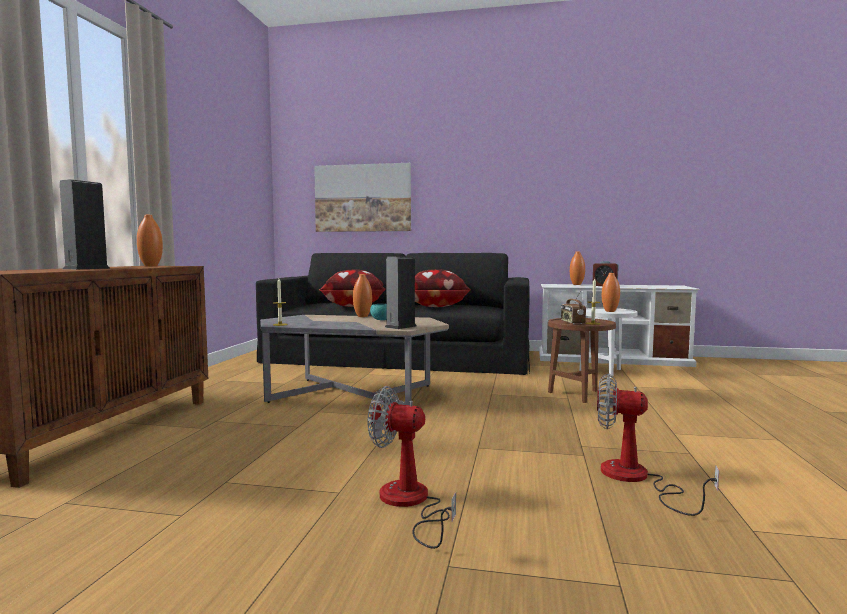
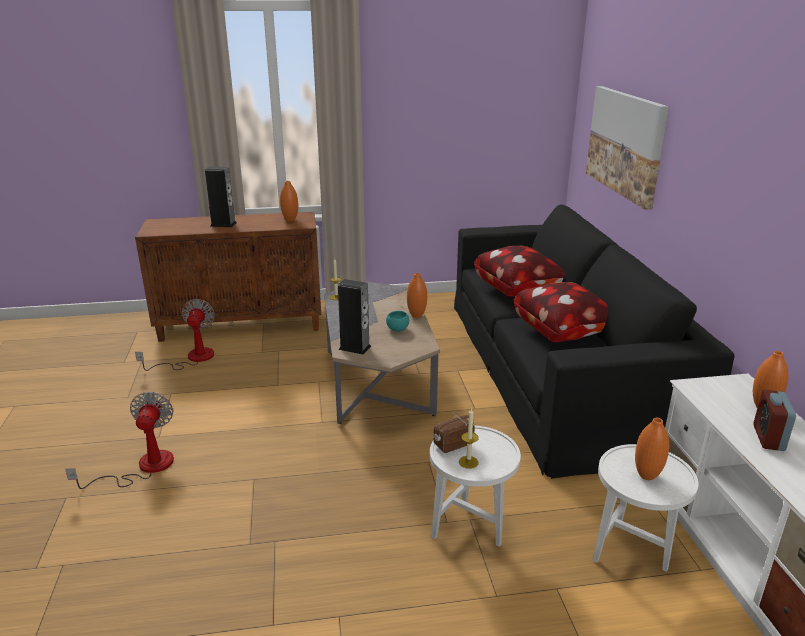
camera: 70 degrees right, 20 degrees up
(579, 394) = (470, 531): brown side table -> white side table
(636, 479) = (196, 579): fan -> fan (191, 358)

